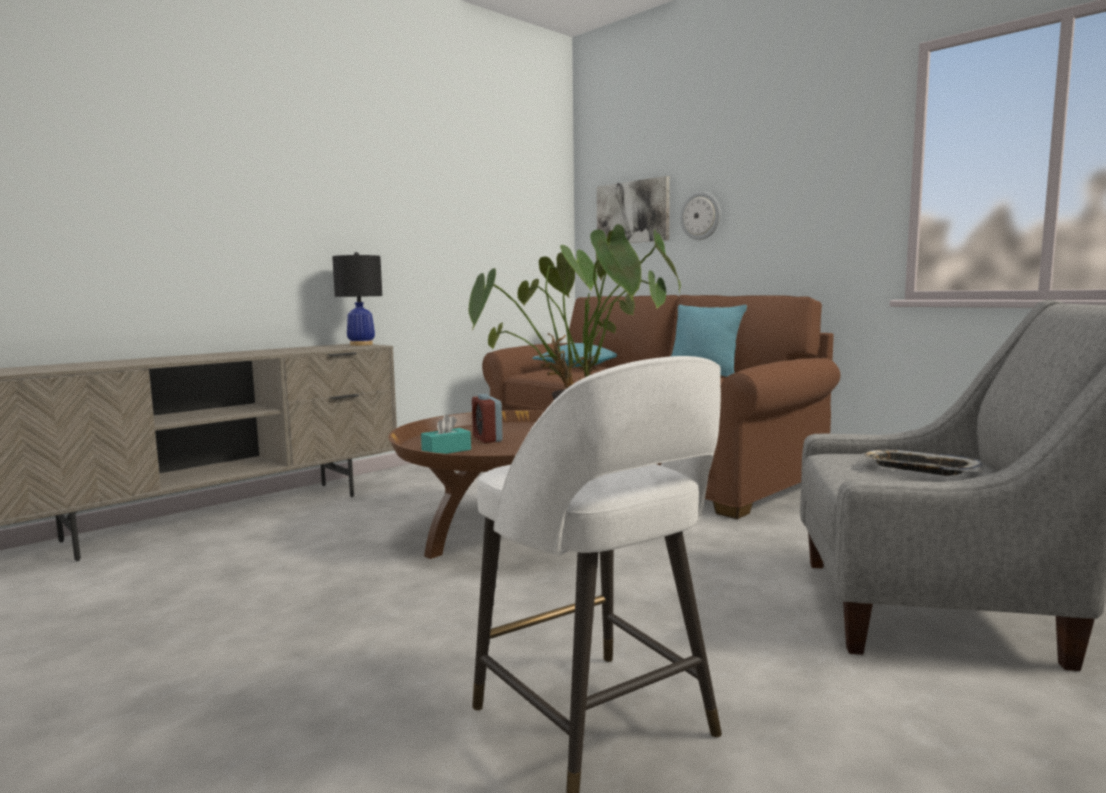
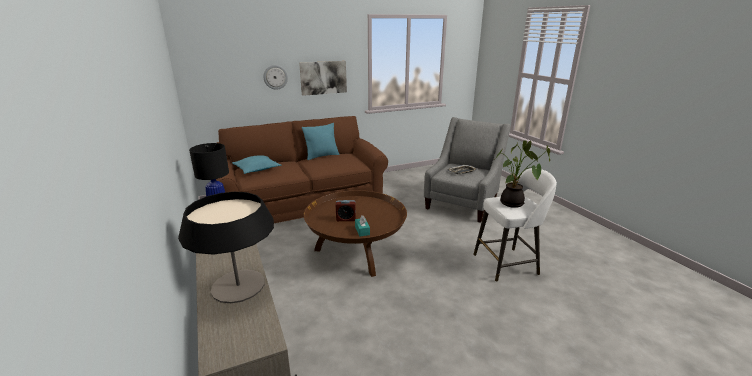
camera: 70 degrees left, 15 degrees up
(125, 362) = (238, 286): none -> table lamp
(633, 212) = (227, 73): picture -> picture (323, 77)

